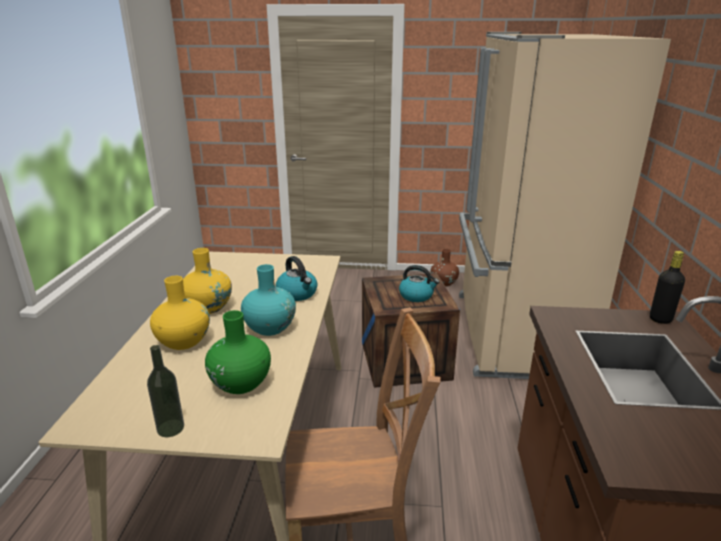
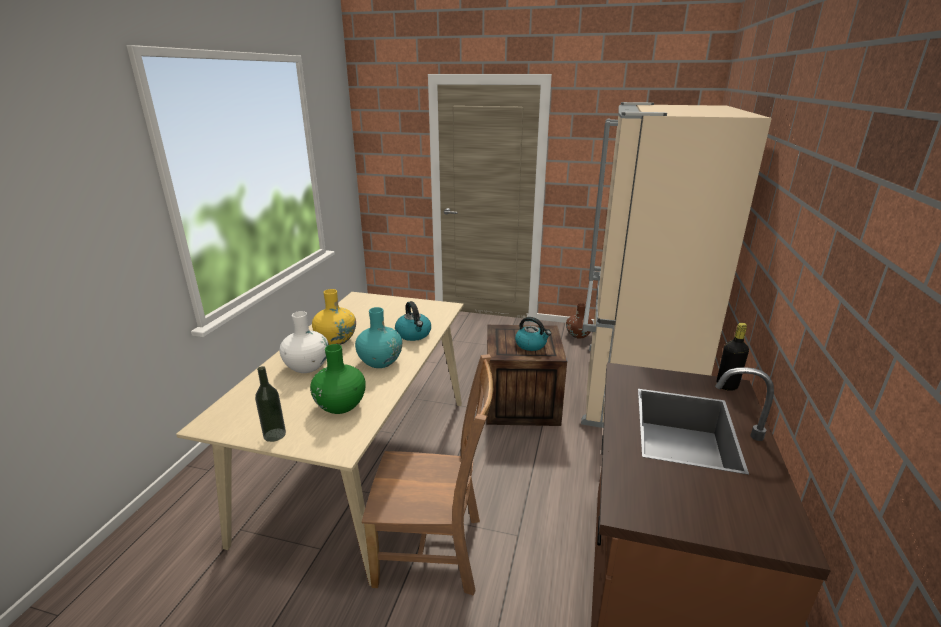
camera: 10 degrees right, 0 degrees up
(183, 341) = (307, 366): yellow vase -> white vase

